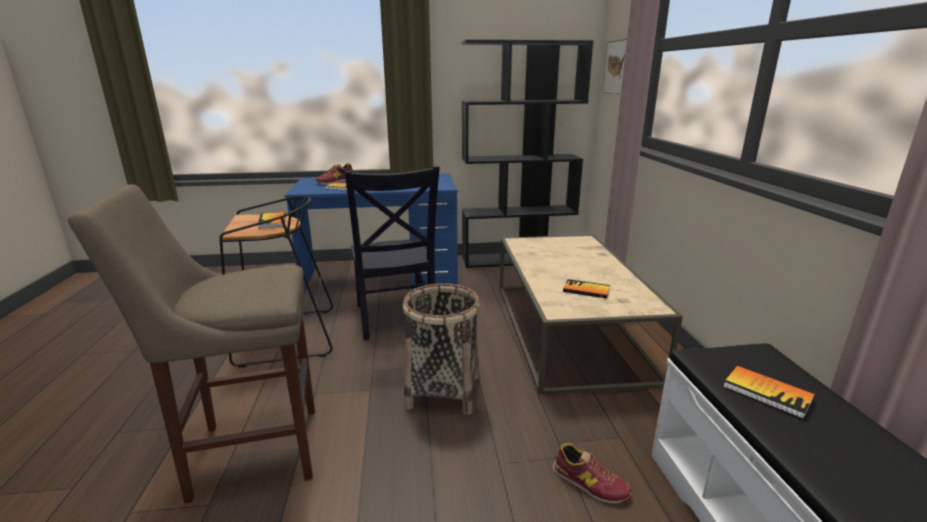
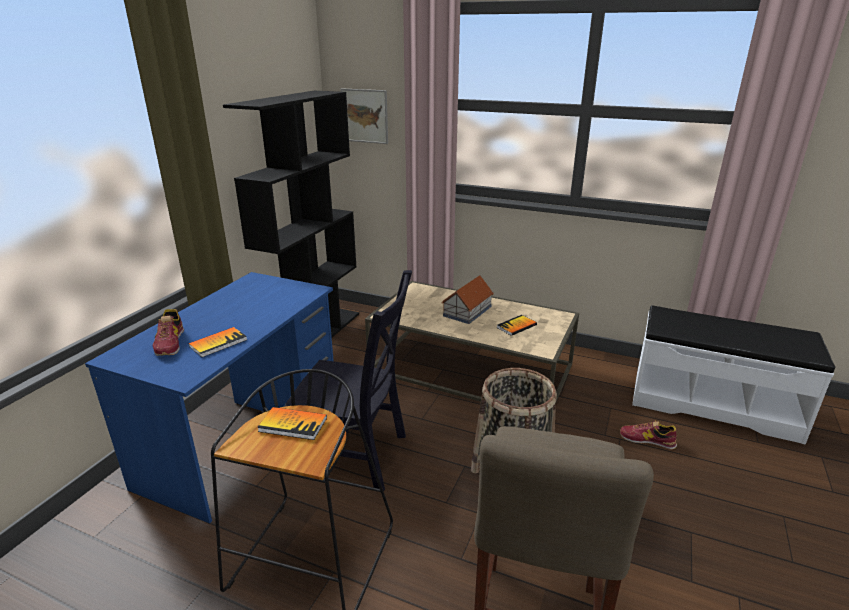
camera: 60 degrees left, 5 degrees up
(578, 265) = (468, 311): none -> toy house
(589, 483) = (647, 440): shoe -> shoe turned 135 degrees counterclockwise
(767, 392) = (703, 328): book -> none

